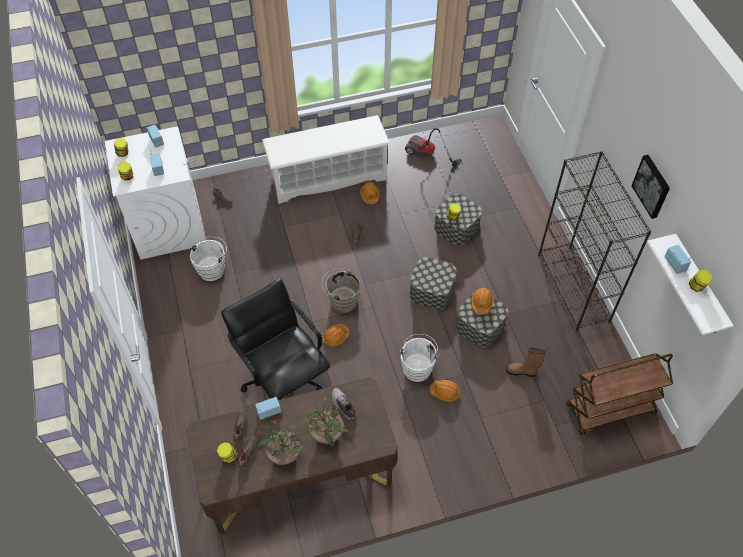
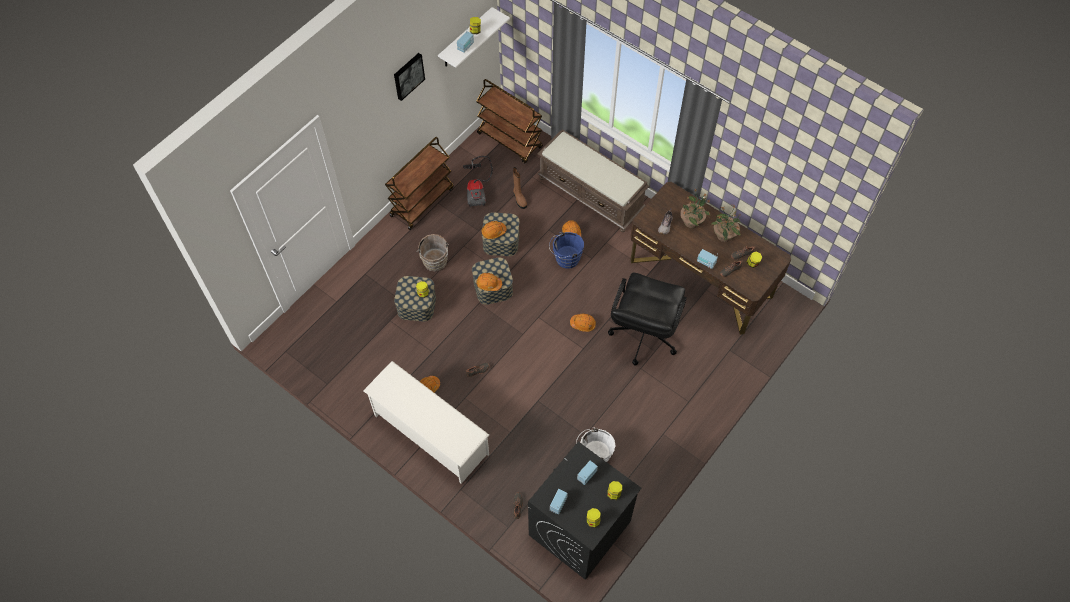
camera: 125 degrees left, 5 degrees up
(168, 225) = (579, 529): white washing machine -> black washing machine
(341, 300) = (549, 341): brown bucket -> brown bucket (435, 263)
(417, 367) = (565, 259): white bucket -> blue bucket
(425, 267) = (489, 284): none -> orange hard hat
(427, 156) = (348, 371): vacuum cleaner -> vacuum cleaner (477, 190)
(481, 444) = (591, 194): none -> brown bench
(573, 288) = (422, 201): black bookcase -> brown cart

